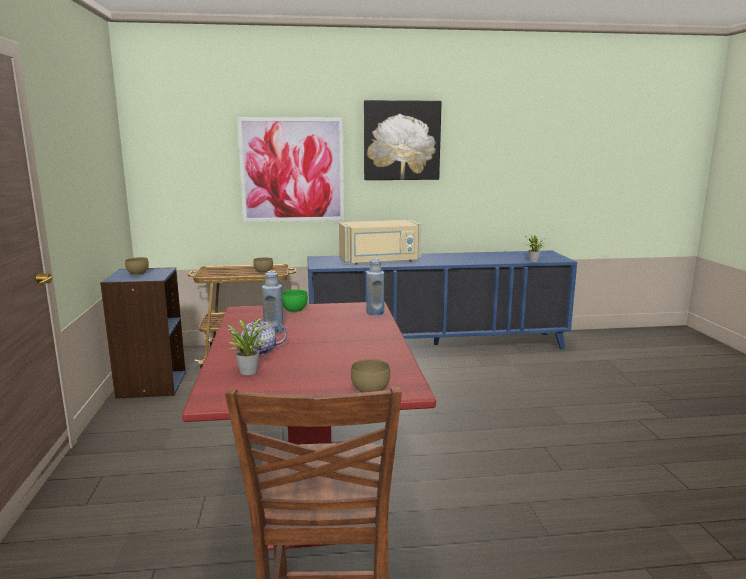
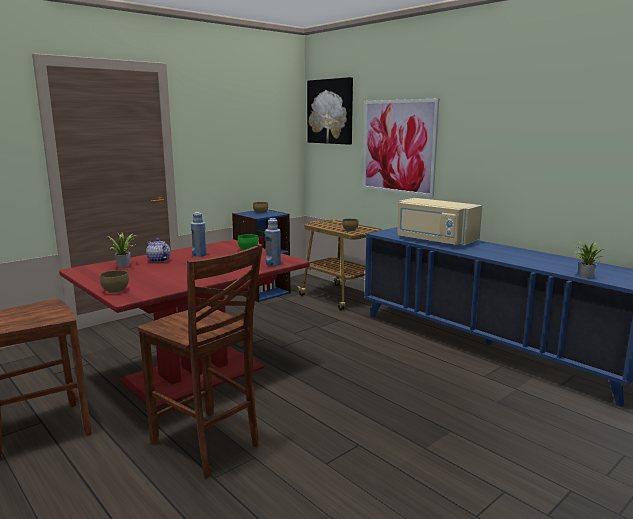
camera: 55 degrees right, 0 degrees up
(401, 140) = (490, 121): picture -> picture (330, 111)
(485, 523) = (207, 445): none -> brown chair

